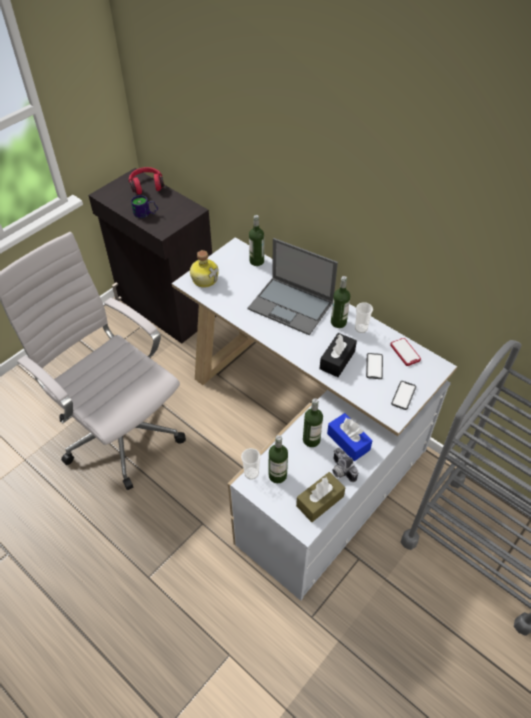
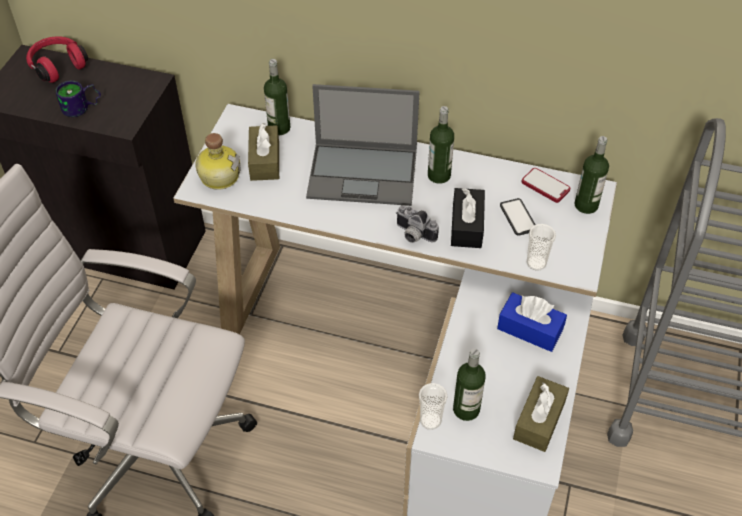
camera: 25 degrees left, 0 degrees up
(236, 278) = (265, 161): none -> brown tissue box
(311, 440) = (482, 345): bottle -> bottle (586, 205)
(340, 471) = (542, 371): camera -> camera (413, 235)
(361, 328) = (472, 174): cup -> cup (536, 263)
(403, 395) = (575, 242): phone -> none

